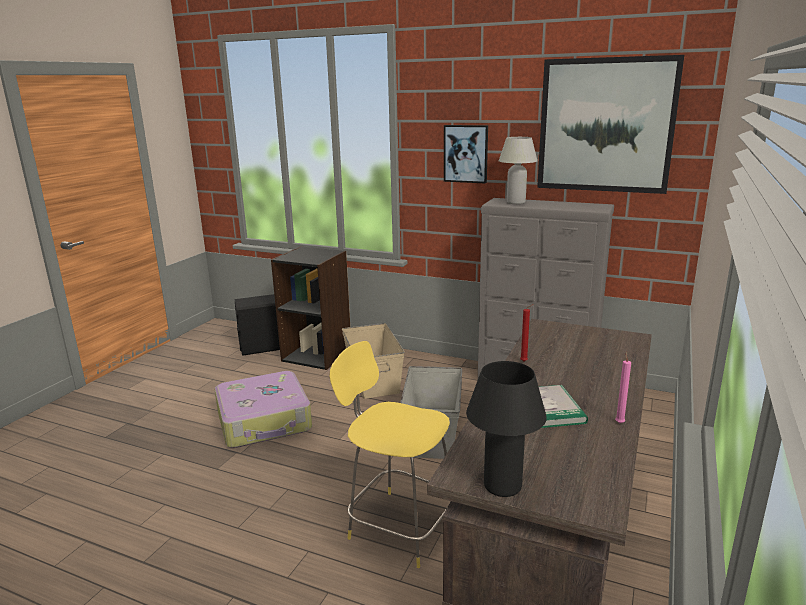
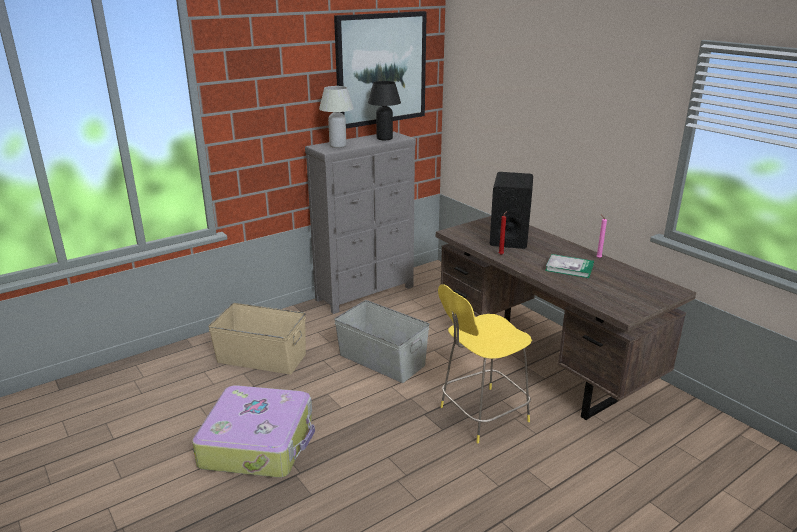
camera: 60 degrees left, 5 degrees up
(261, 347) = (86, 404): black speaker -> black speaker (509, 238)
(317, 355) = (166, 373): black bookcase -> none
(466, 153) = (274, 109): picture -> none
(502, 486) = (642, 305): black table lamp -> black table lamp (384, 138)

